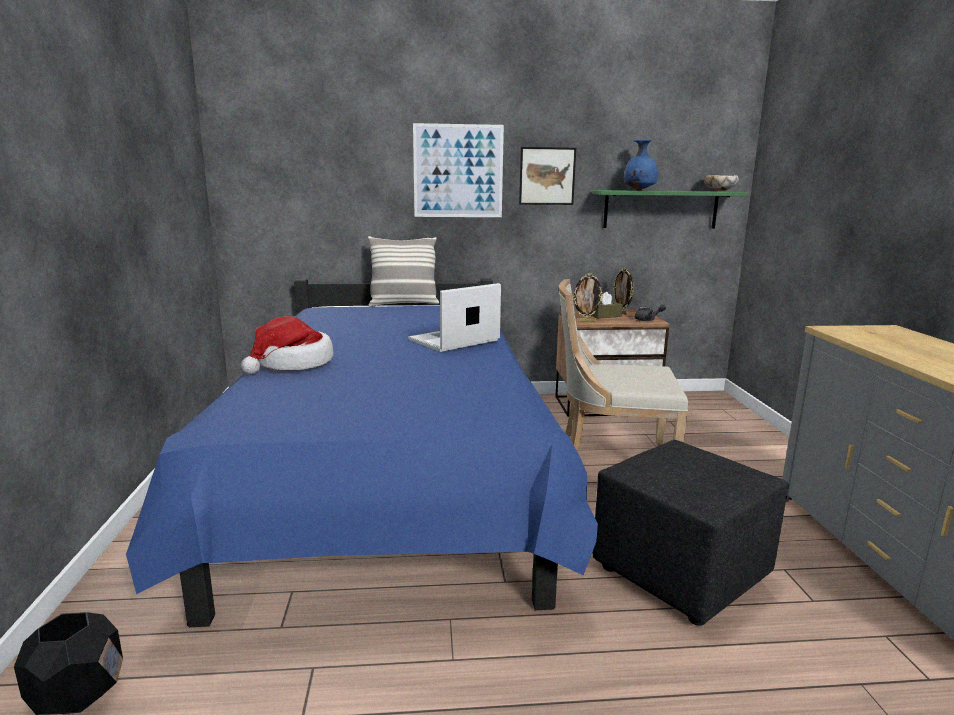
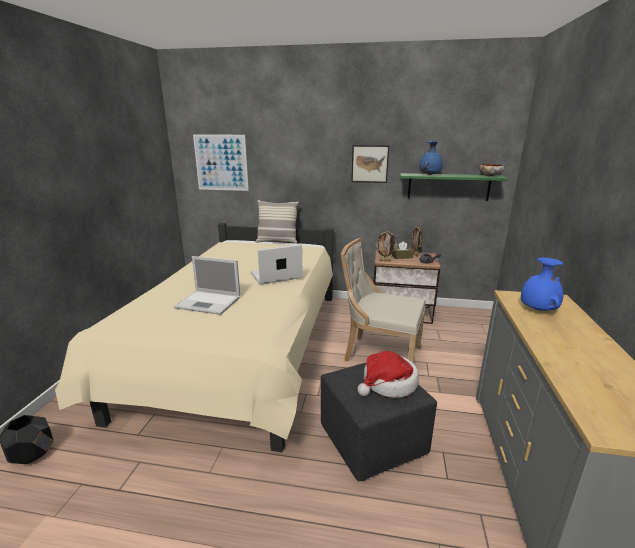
camera: 15 degrees right, 5 degrees up
(292, 364) = (173, 287): hat -> hat (388, 383)
(381, 378) = (209, 302): none -> laptop
(389, 480) = (241, 351): blue bed -> beige bed
(458, 171) = (313, 160): picture -> picture (221, 162)
(883, 340) = (537, 310): none -> blue vase

